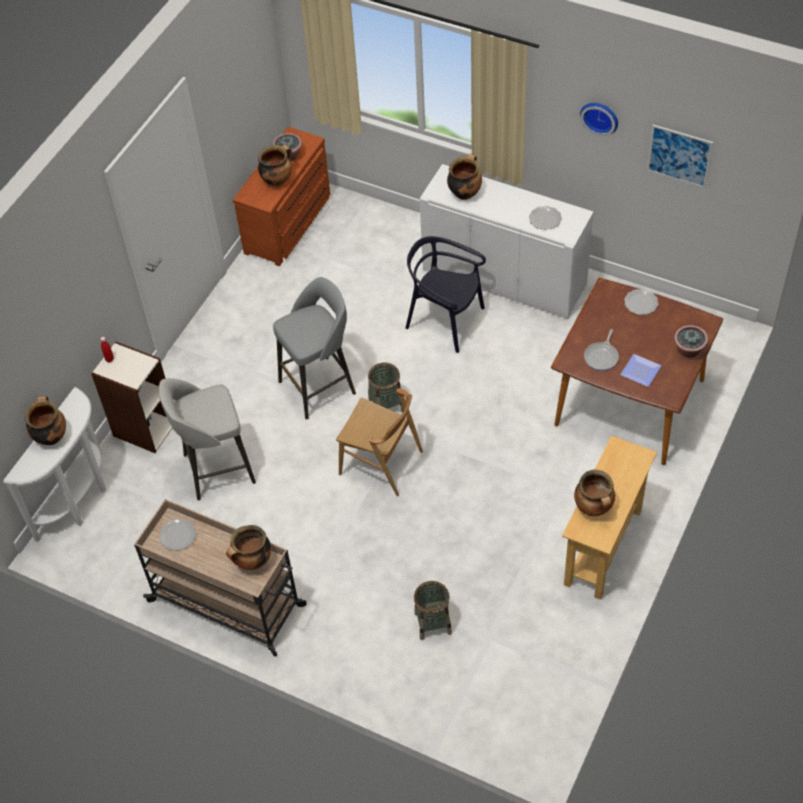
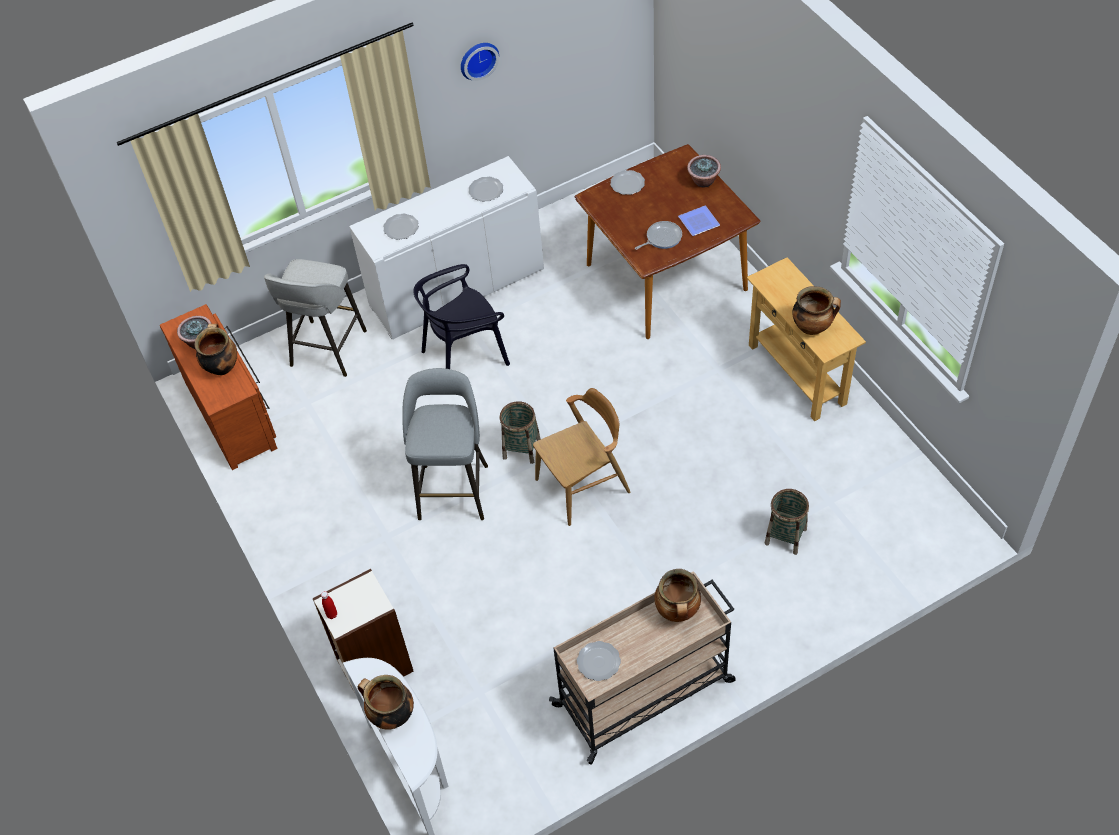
camera: 55 degrees left, 0 degrees up
(216, 469) = (479, 625): grey stool -> grey stool (327, 350)
(464, 192) = (400, 228): cooking pot -> plate
(602, 356) = (662, 238): frying pan -> frying pan turned 90 degrees counterclockwise
(679, 156) = (557, 44): picture -> none

